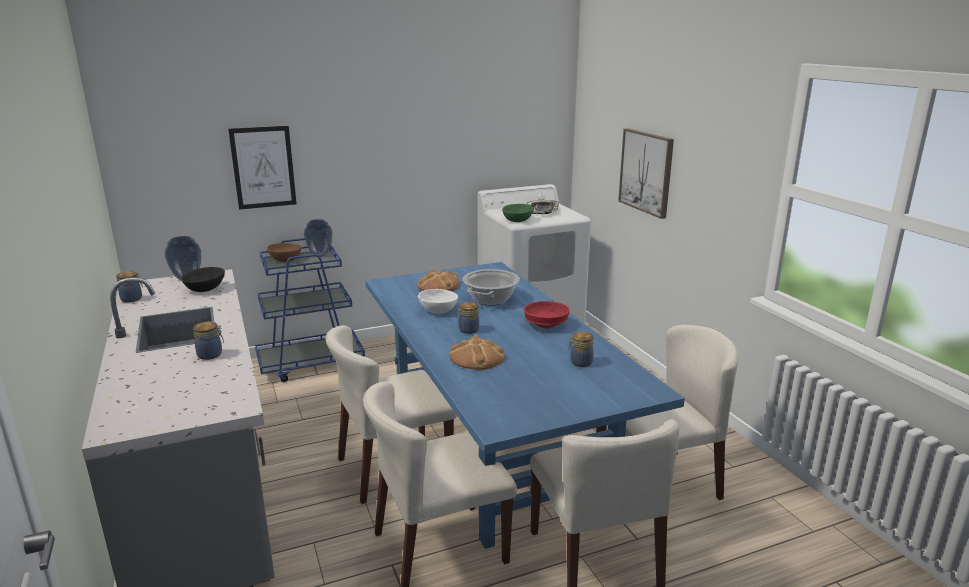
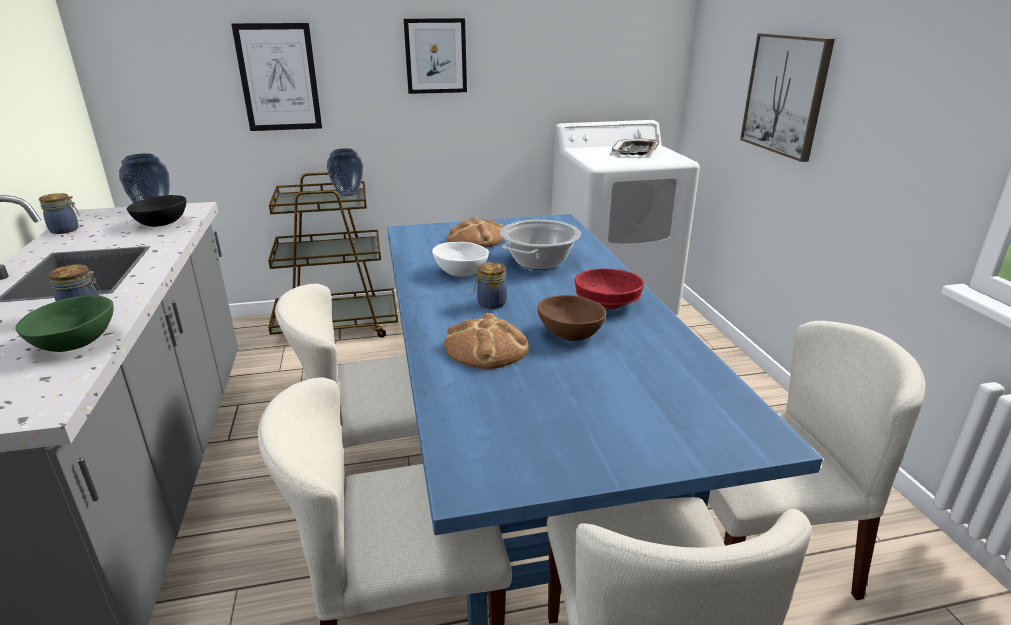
camera: 10 degrees right, 5 degrees up
(285, 260) = (303, 197): brown bowl -> brown bowl (570, 334)
(311, 363) = (338, 326): blue cart -> brown cart
(385, 145) = (436, 56): none -> picture
(517, 220) = (599, 161): green bowl -> green bowl (76, 342)
(580, 362) = (646, 370): jar -> none

